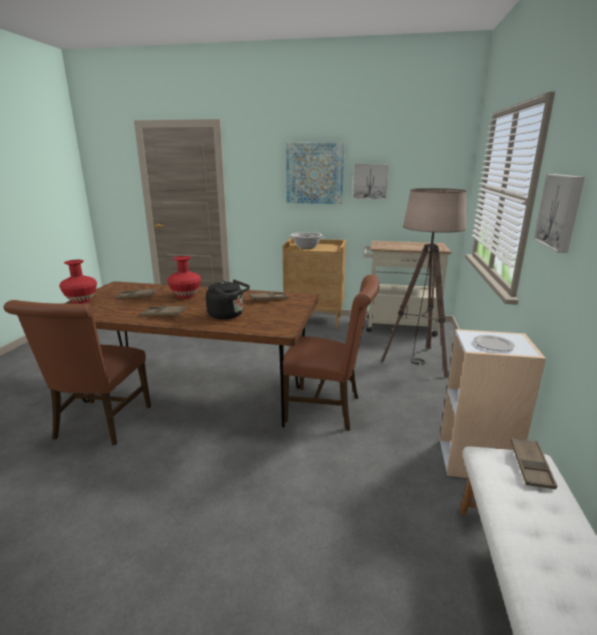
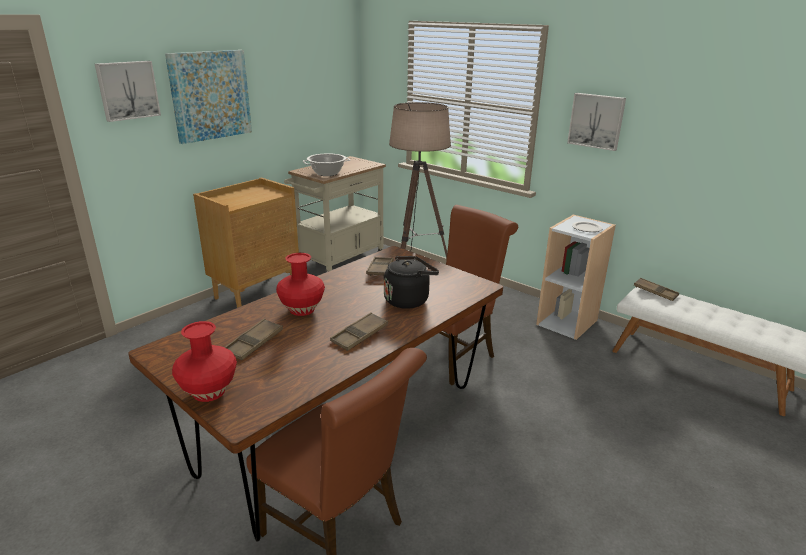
camera: 60 degrees left, 5 degrees up
(306, 247) = (238, 200): cooking pot -> cooking pot (327, 173)
(370, 181) = (275, 98): picture -> picture (127, 90)

